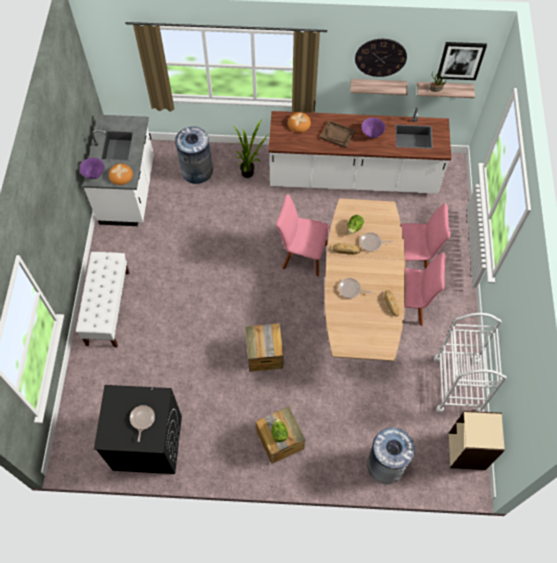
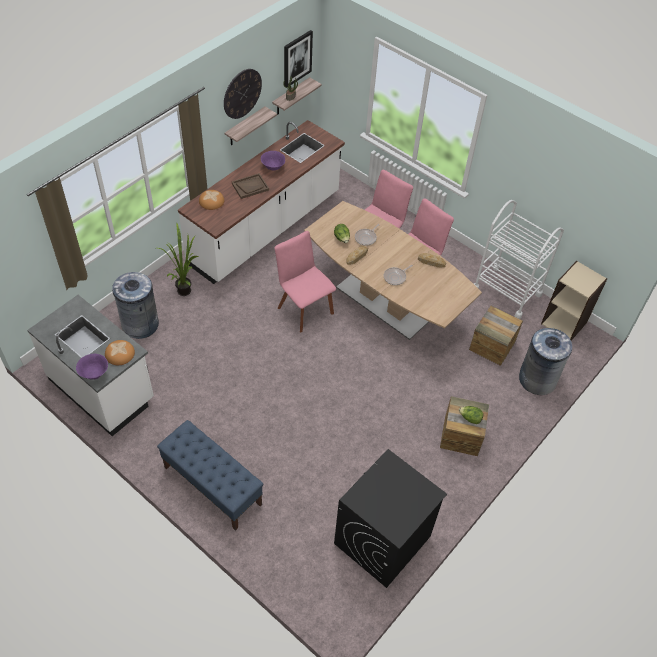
camera: 55 degrees left, 10 degrees down
(108, 308) = (212, 485): white bench -> blue bench
(142, 420) = (401, 490): frying pan -> none
(264, 354) = (372, 395): crate -> crate (492, 346)
(302, 255) = (304, 308): pink chair -> pink chair turned 90 degrees clockwise

